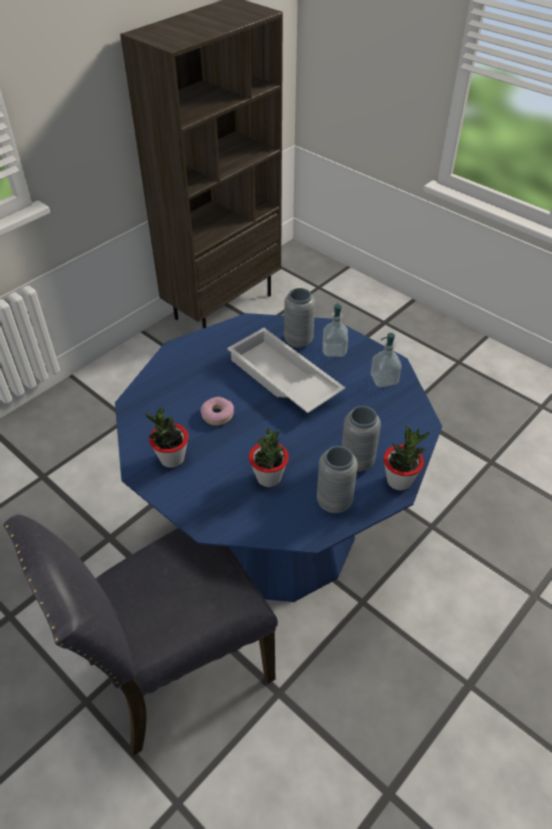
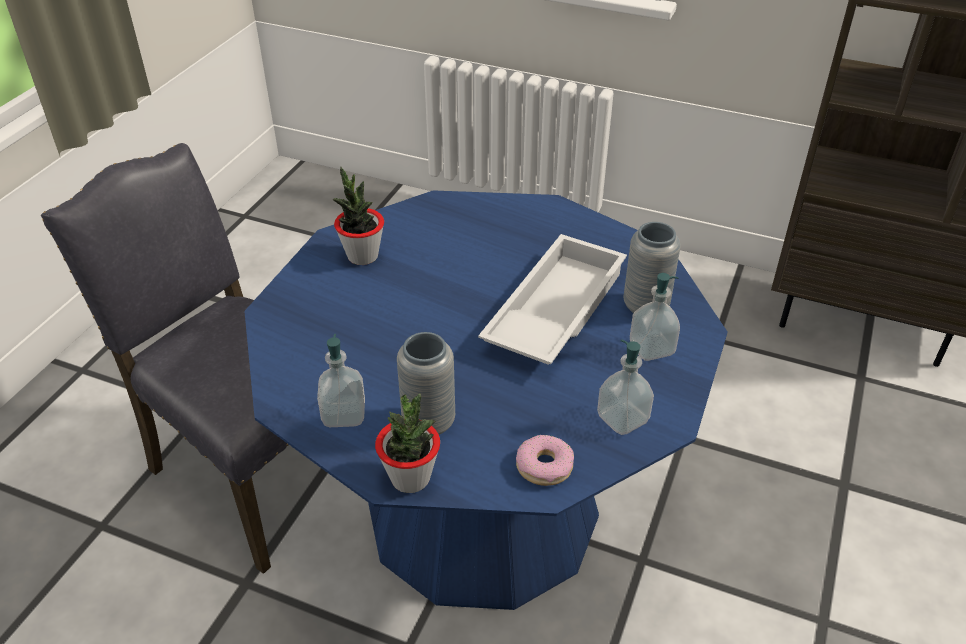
camera: 70 degrees right, 5 degrees down
(217, 415) = (452, 271): donut -> donut (544, 466)
(269, 478) = (364, 342): potted plant -> none
(334, 502) = (344, 414): grey vase -> soap dispenser

